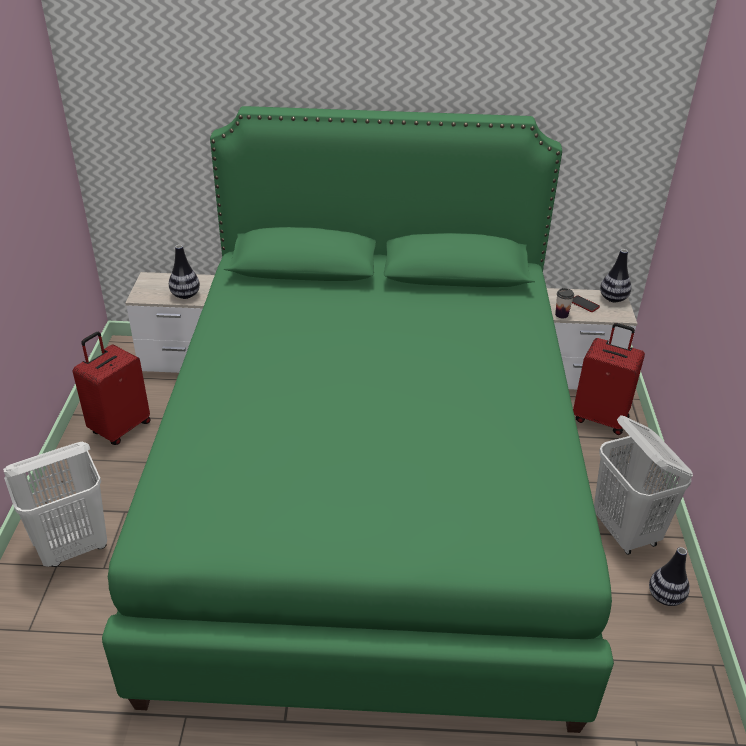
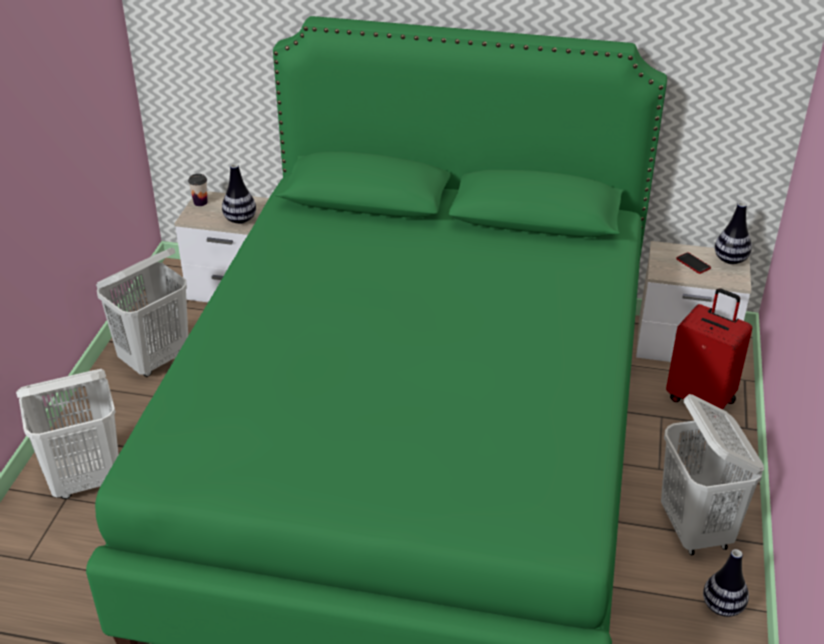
camera: 10 degrees right, 0 degrees up
(120, 427) = (156, 360): red suitcase -> white laundry basket
(561, 314) = (662, 274): cup -> cup (200, 202)

